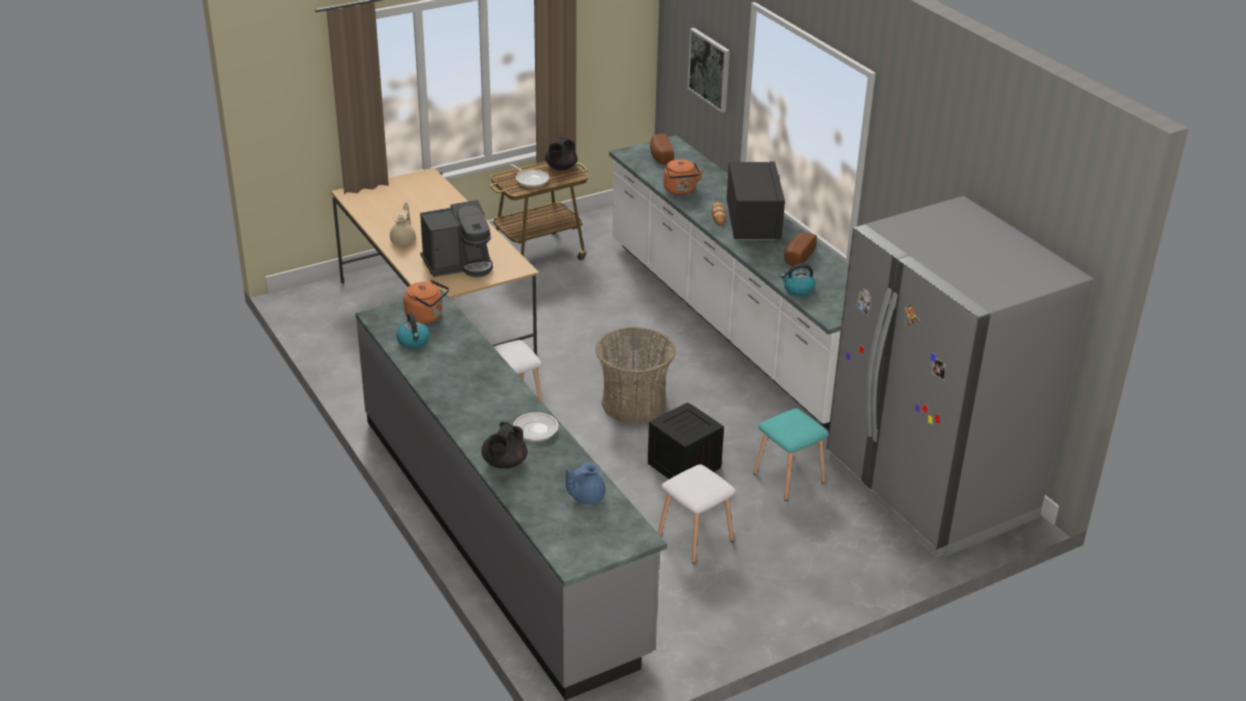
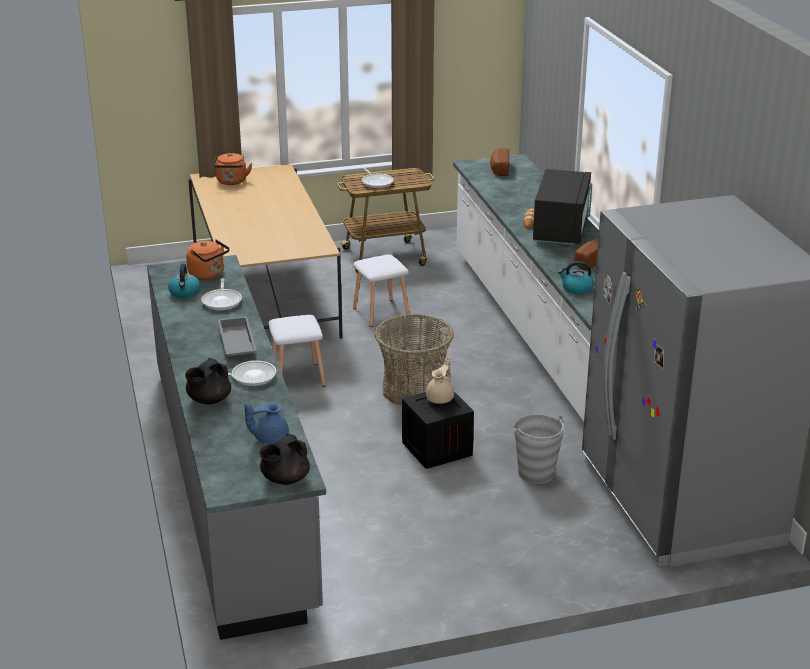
camera: 15 degrees right, 5 degrees down
(404, 240) = (231, 217): beige teapot -> beige teapot (441, 398)
(458, 347) = (222, 301): none -> frying pan
(459, 264) = (270, 240): coffee machine -> none
(497, 394) = (236, 343): none -> grey tray
(560, 168) = (409, 175): black teapot -> black teapot (284, 479)
(680, 191) = (504, 198): orange kettle -> orange kettle (231, 182)
(696, 538) = (419, 514): white stool -> white stool (382, 313)
(710, 69) = (555, 89): picture -> none
(788, 478) = (536, 474): turquoise stool -> grey bucket

